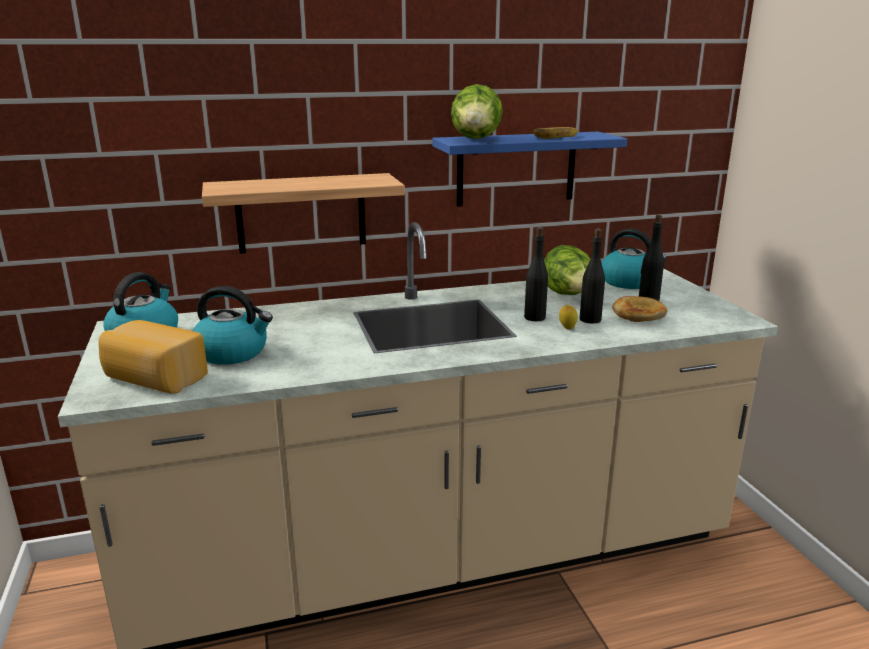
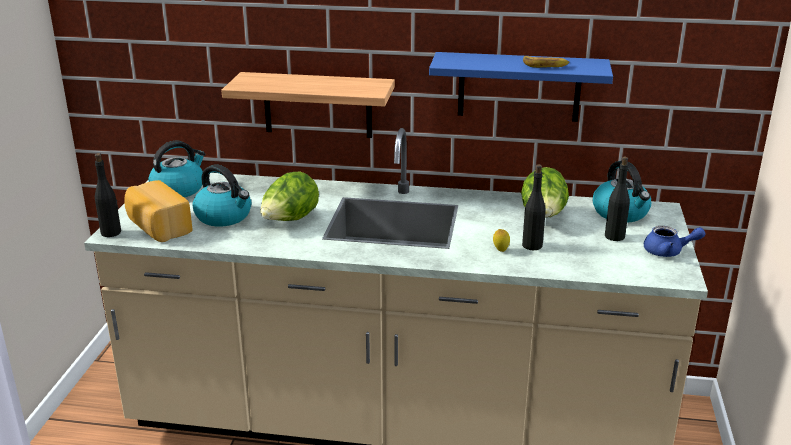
camera: 25 degrees right, 5 degrees up
(476, 140) = (464, 61): lettuce -> lettuce (290, 221)
(535, 317) = (485, 233): black bottle -> black bottle (111, 232)
(638, 313) = (586, 248): bread -> none
(706, 303) = (668, 252): none -> blue teapot

